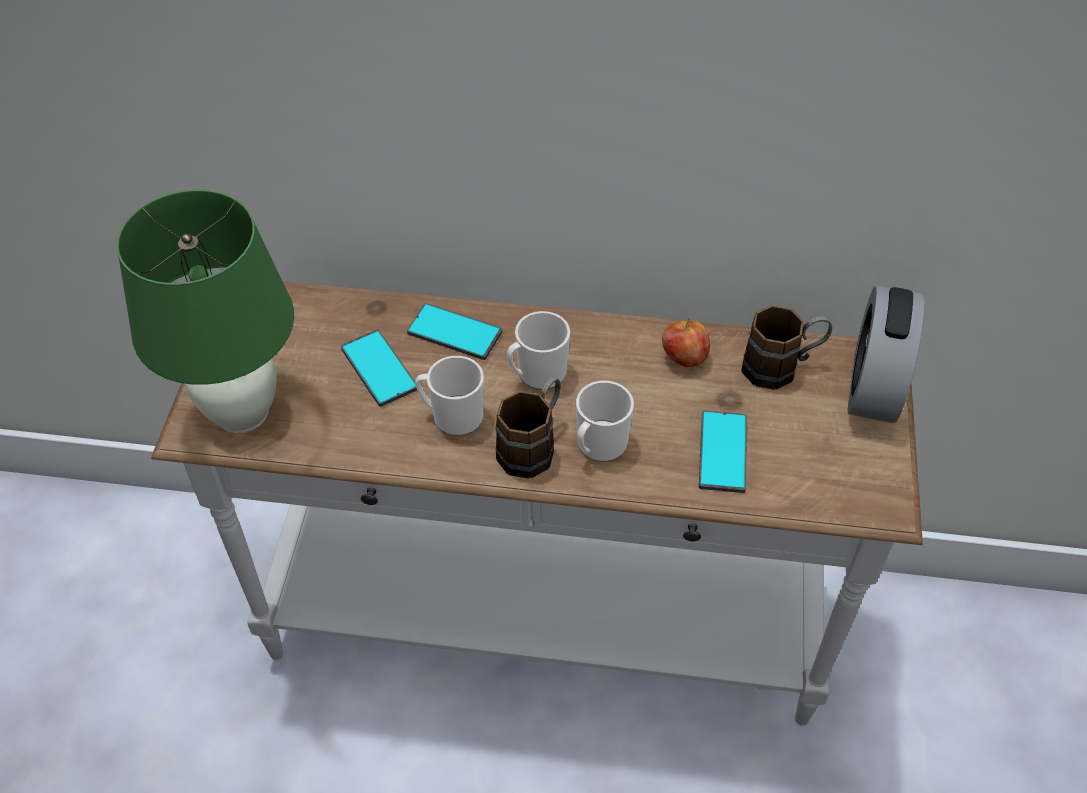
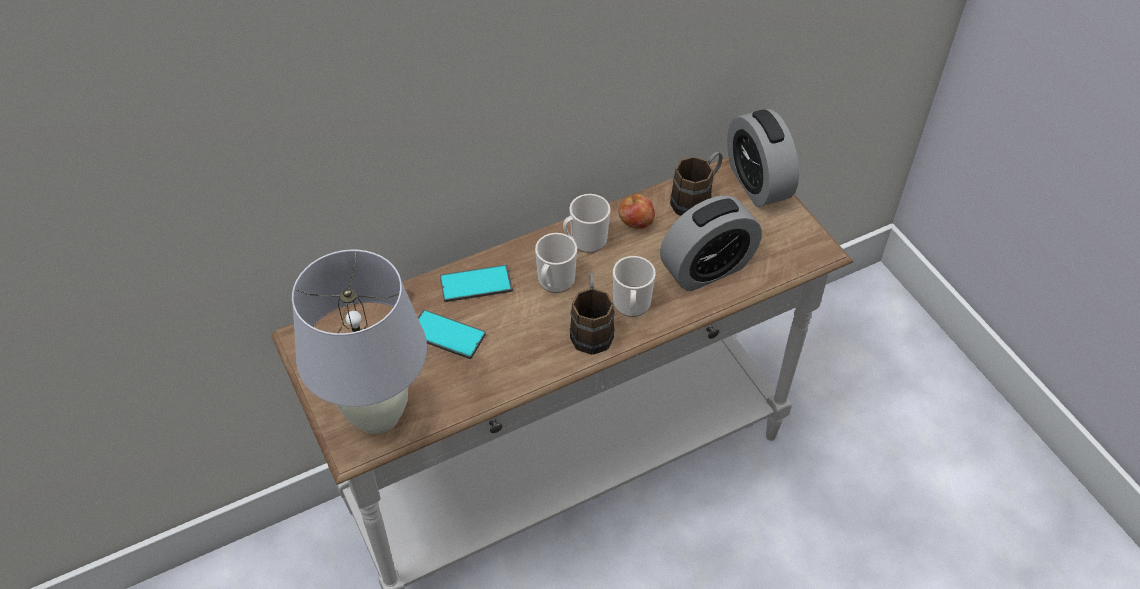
camera: 35 degrees left, 0 degrees up
(242, 411) = (377, 415): green table lamp -> white table lamp
(452, 416) = (524, 338): mug -> mug (585, 241)
(723, 452) = (707, 269): phone -> alarm clock

